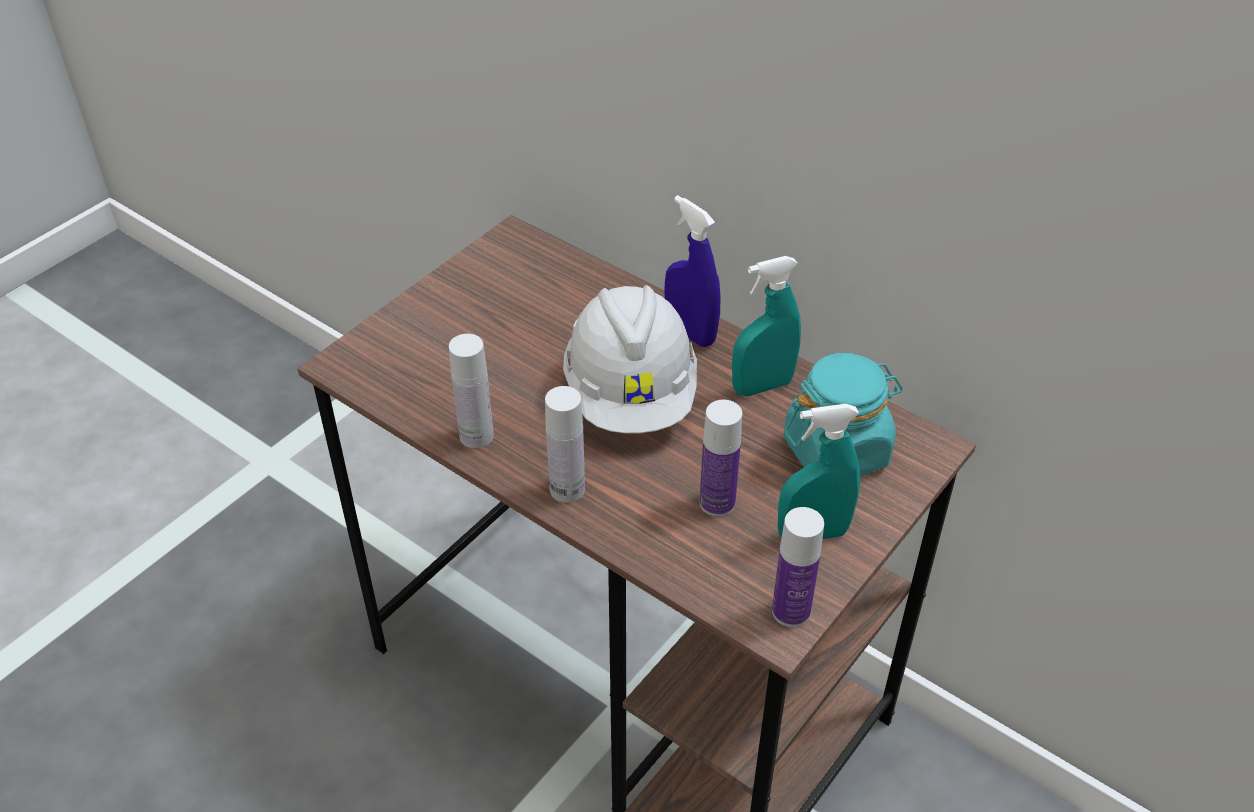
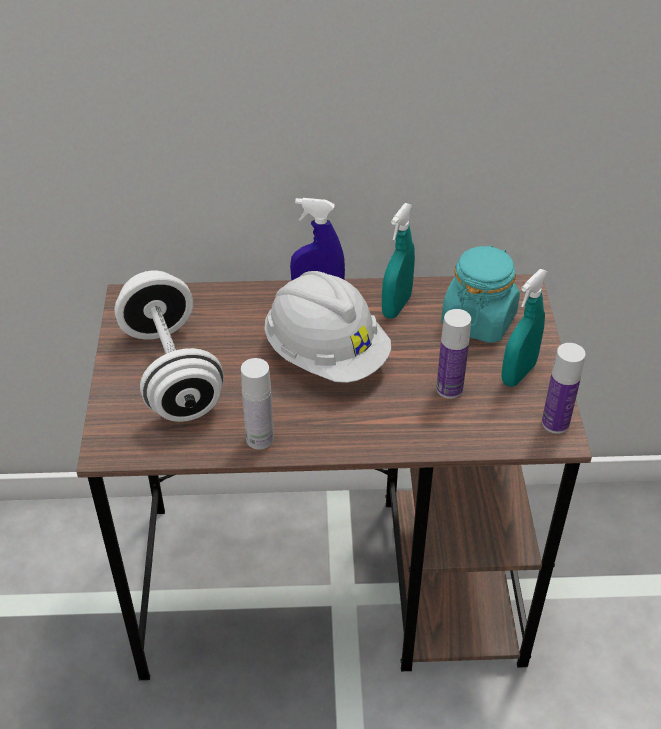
camera: 40 degrees left, 0 degrees up
(472, 327) = (172, 372): none -> white dumbbell
(567, 489) = (355, 435): white bottle -> none

